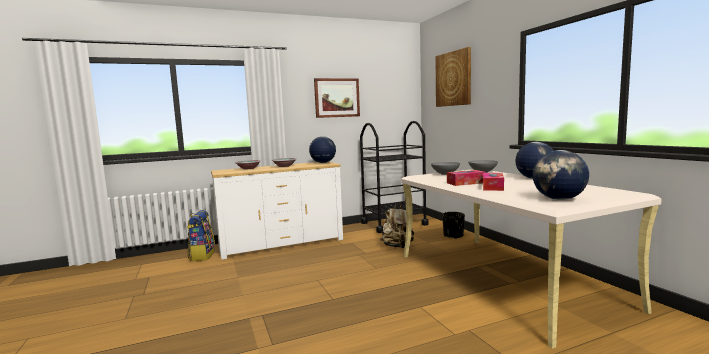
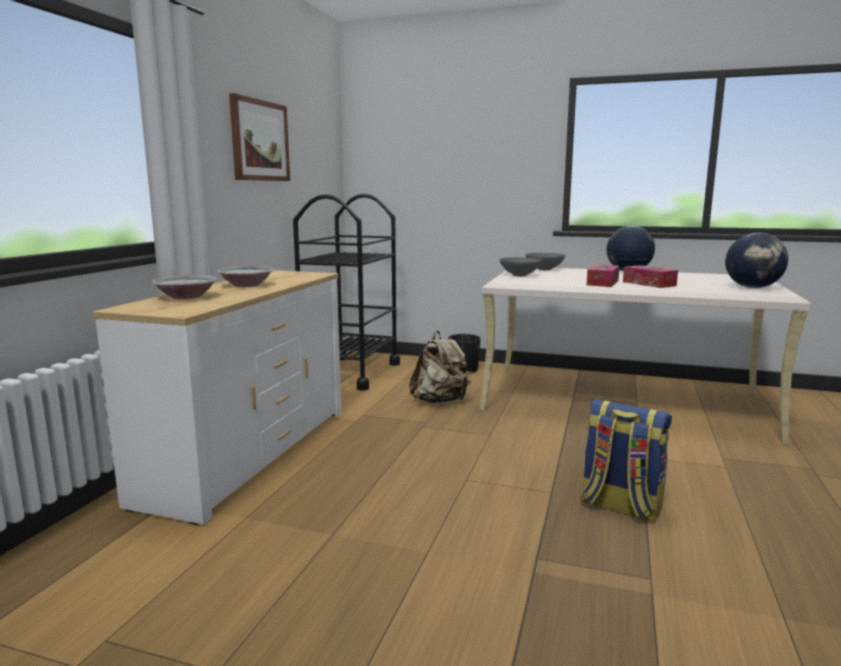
camera: 50 degrees left, 5 degrees up
(202, 255) = (122, 539): backpack -> backpack (620, 506)
(323, 163) = (289, 273): globe -> none
(453, 79) = (430, 129): picture -> none

